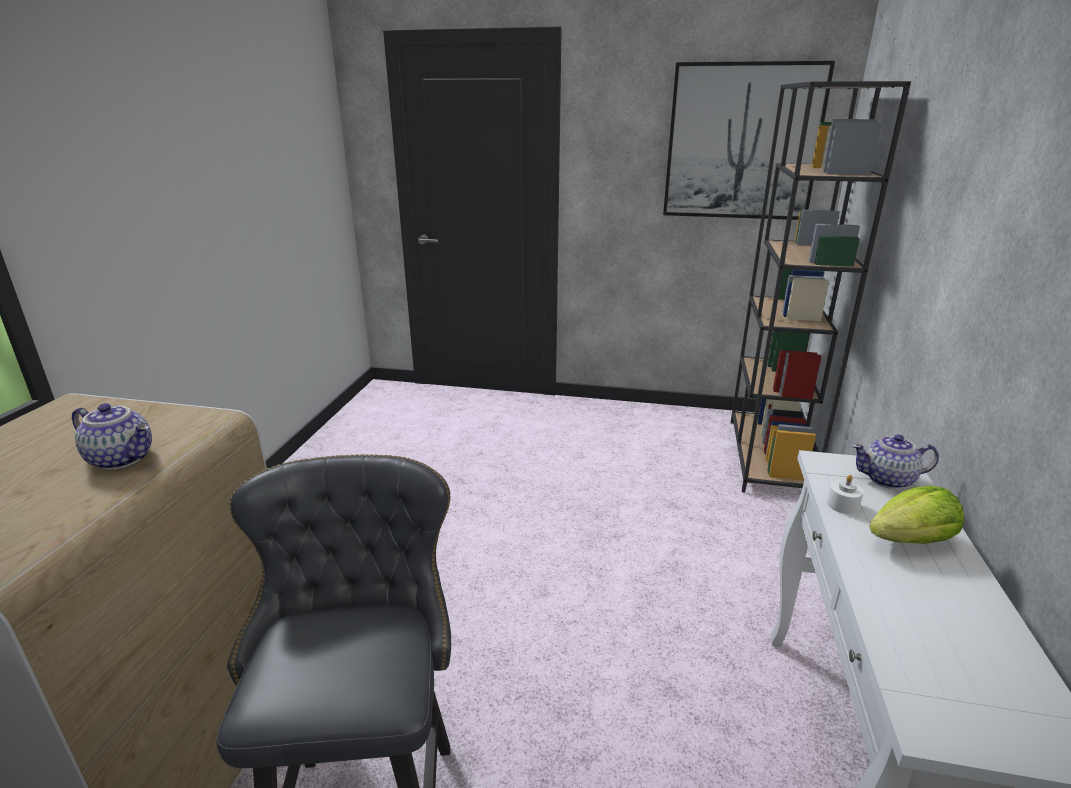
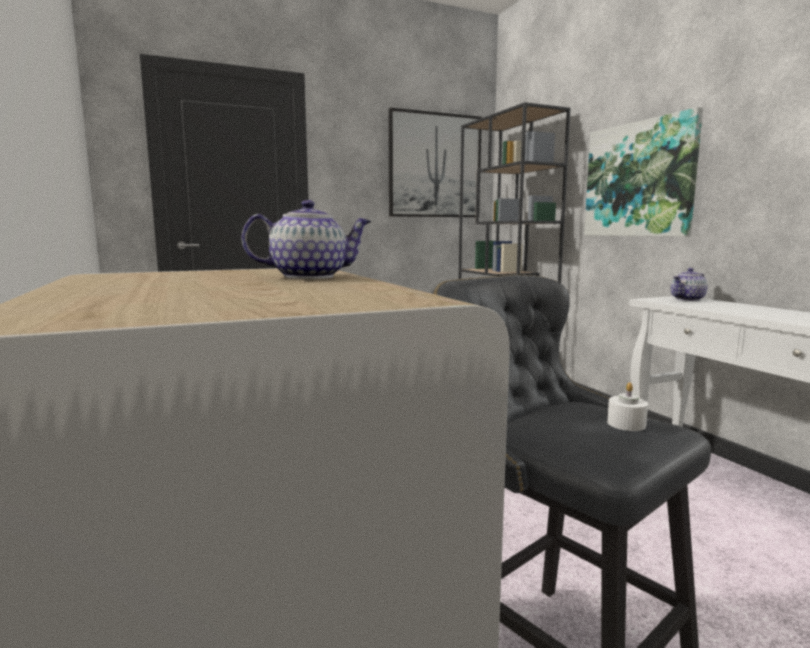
camera: 35 degrees left, 15 degrees down
(842, 505) = (695, 306): white candle -> white candle (626, 424)
(911, 541) = (746, 308): lettuce -> none
(942, 245) = (639, 179): none -> picture

